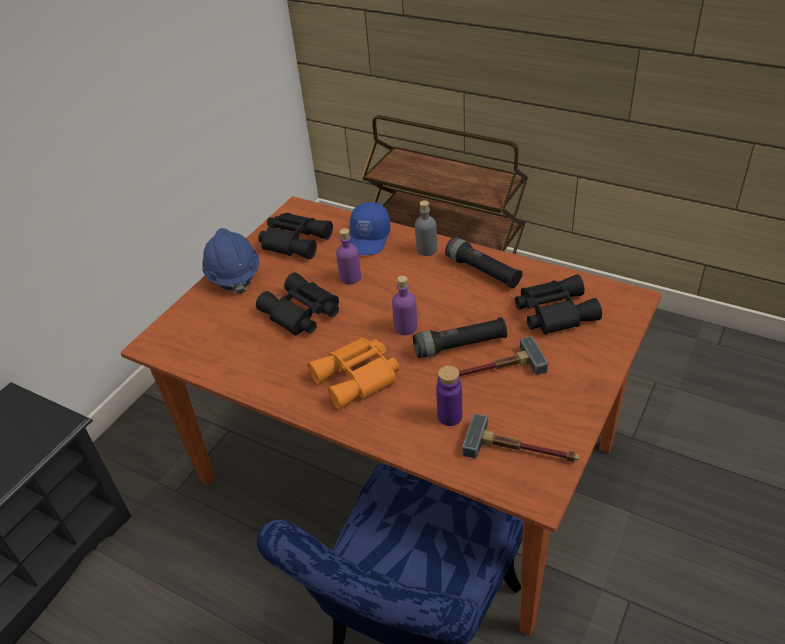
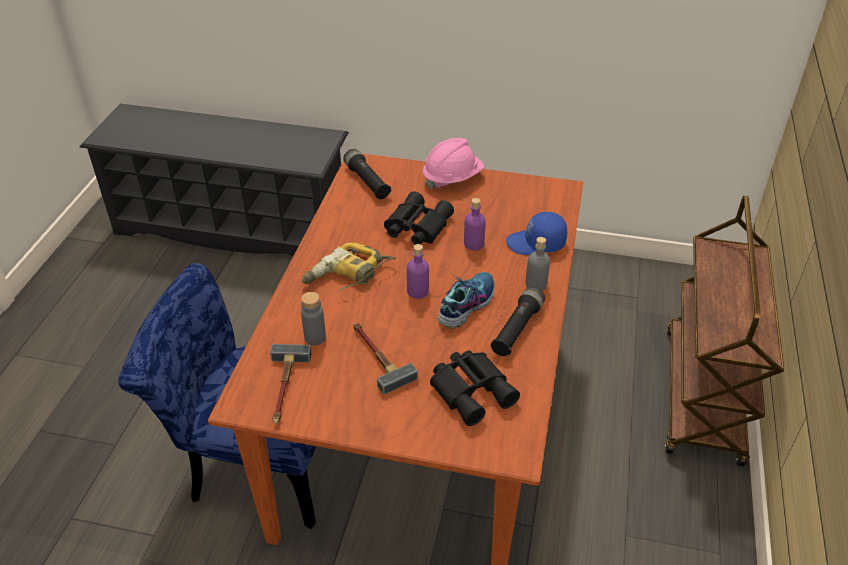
camera: 70 degrees right, 0 degrees up
(233, 275) = (452, 178): blue hard hat -> pink hard hat
(295, 240) = (513, 199): black binoculars -> none
(358, 378) = (348, 276): orange binoculars -> power drill
(438, 297) = (466, 304): none -> shoe
(450, 416) = (315, 337): purple bottle -> grey bottle
(460, 346) = (403, 330): black flashlight -> black flashlight (367, 182)

